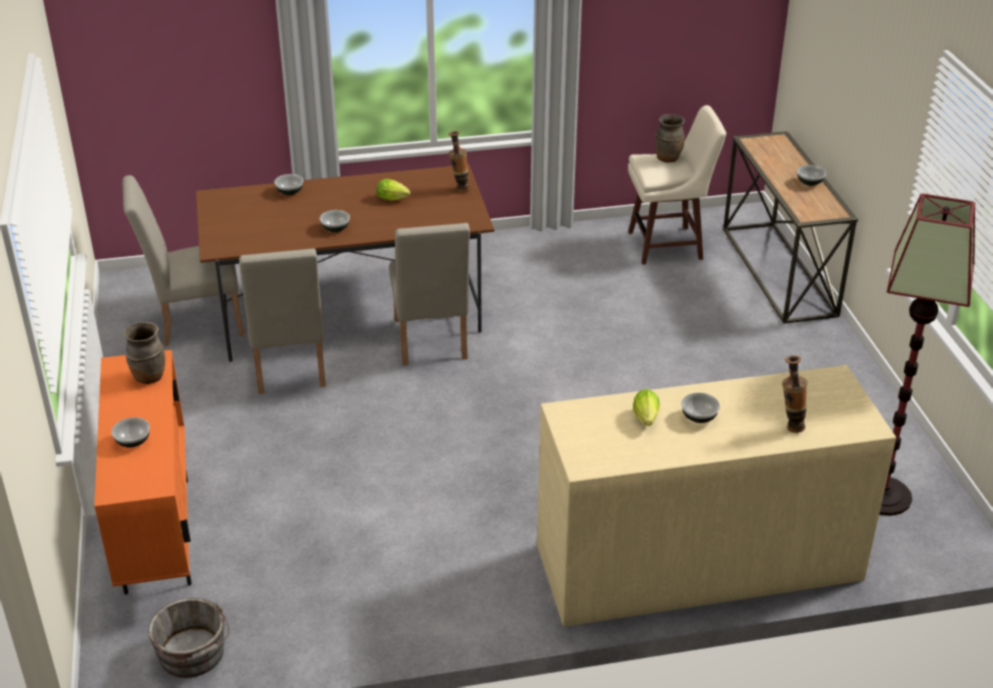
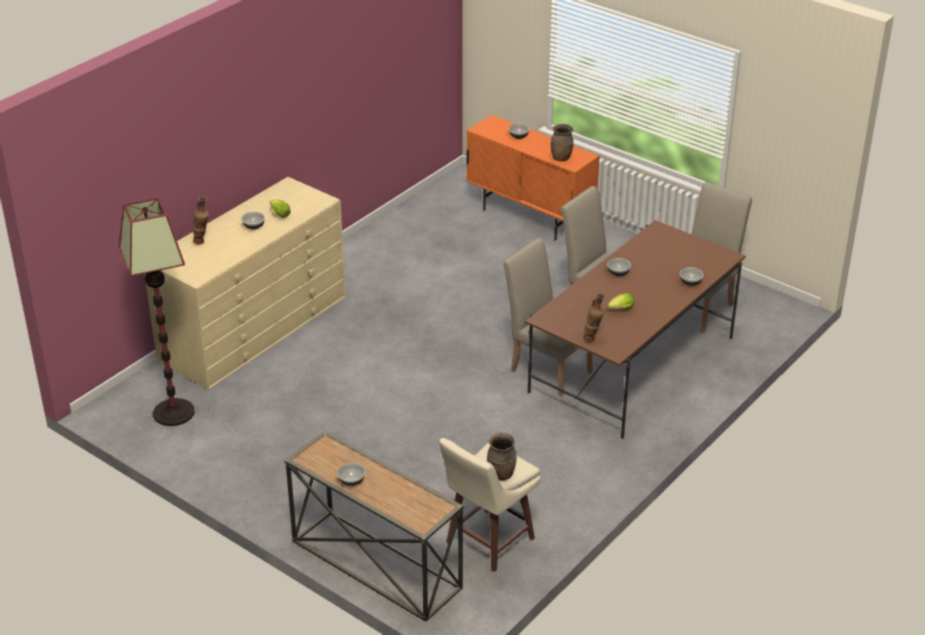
camera: 140 degrees right, 0 degrees up
(193, 656) = (442, 193): grey bucket -> none

